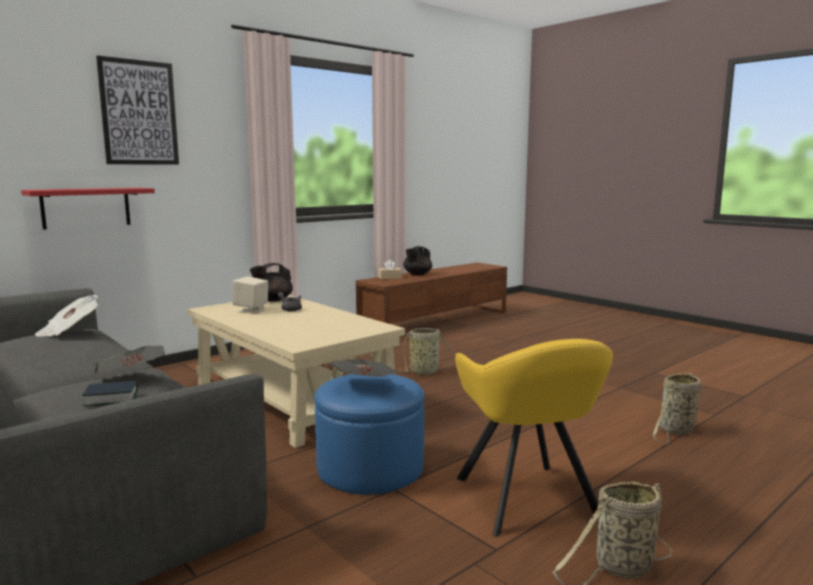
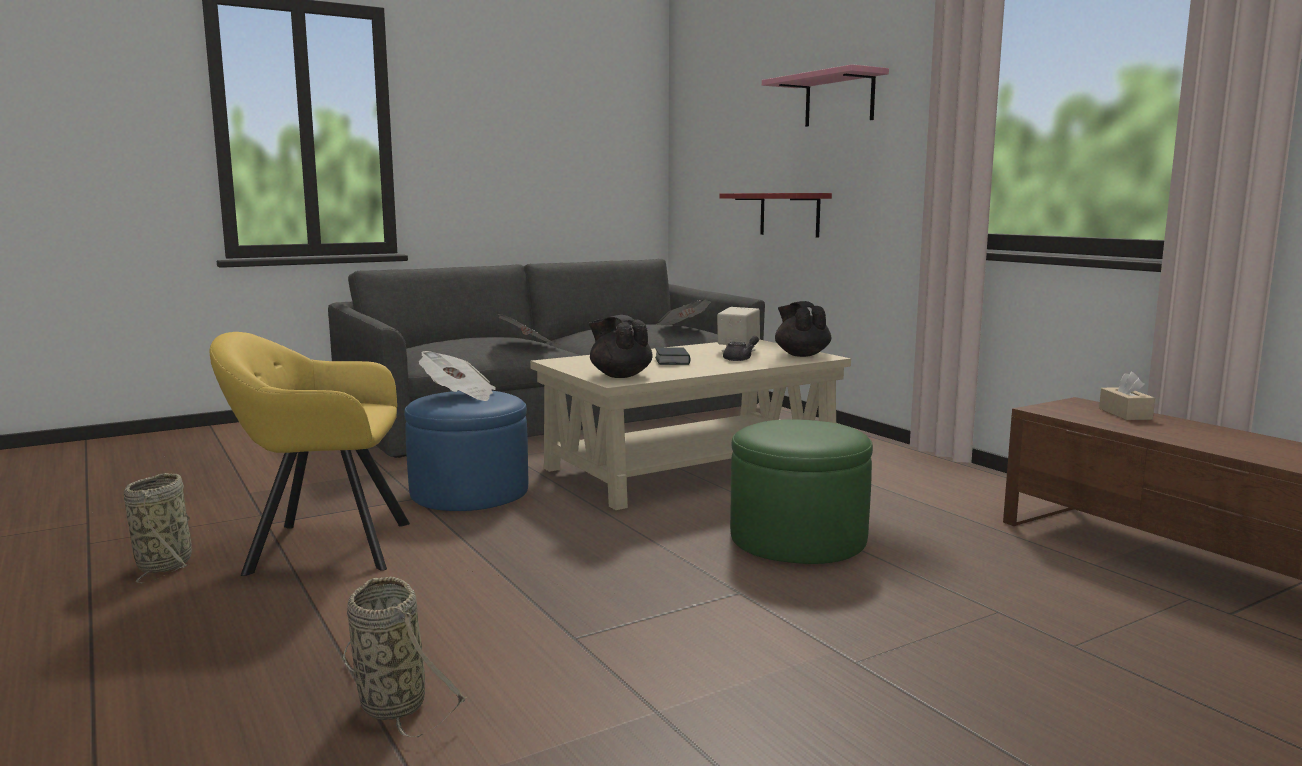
camera: 100 degrees right, 0 degrees up
(111, 398) = (470, 342): book -> book (672, 361)
(139, 113) = (839, 99): picture -> pink shelf
(417, 274) = (1207, 432): black teapot -> black teapot (620, 375)
(426, 372) = (798, 538): basket -> green ottoman

